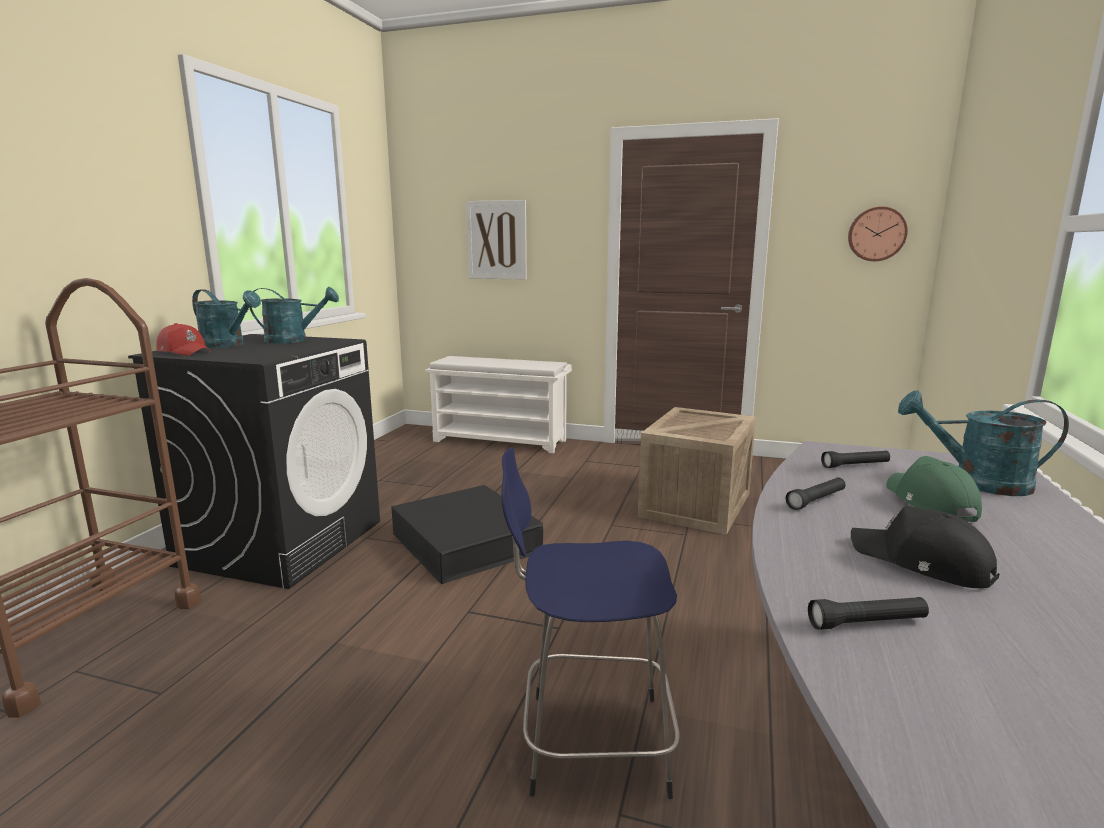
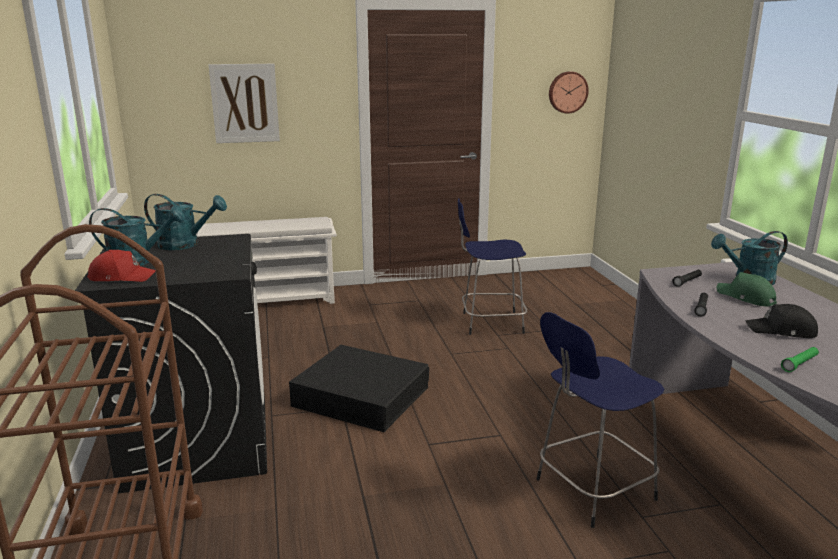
camera: 30 degrees left, 5 degrees up
(294, 340) = (186, 245): turquoise watering can -> turquoise watering can turned 45 degrees clockwise
(695, 504) = (489, 323): crate -> blue stool
(867, 623) = (799, 364): black flashlight -> green flashlight

